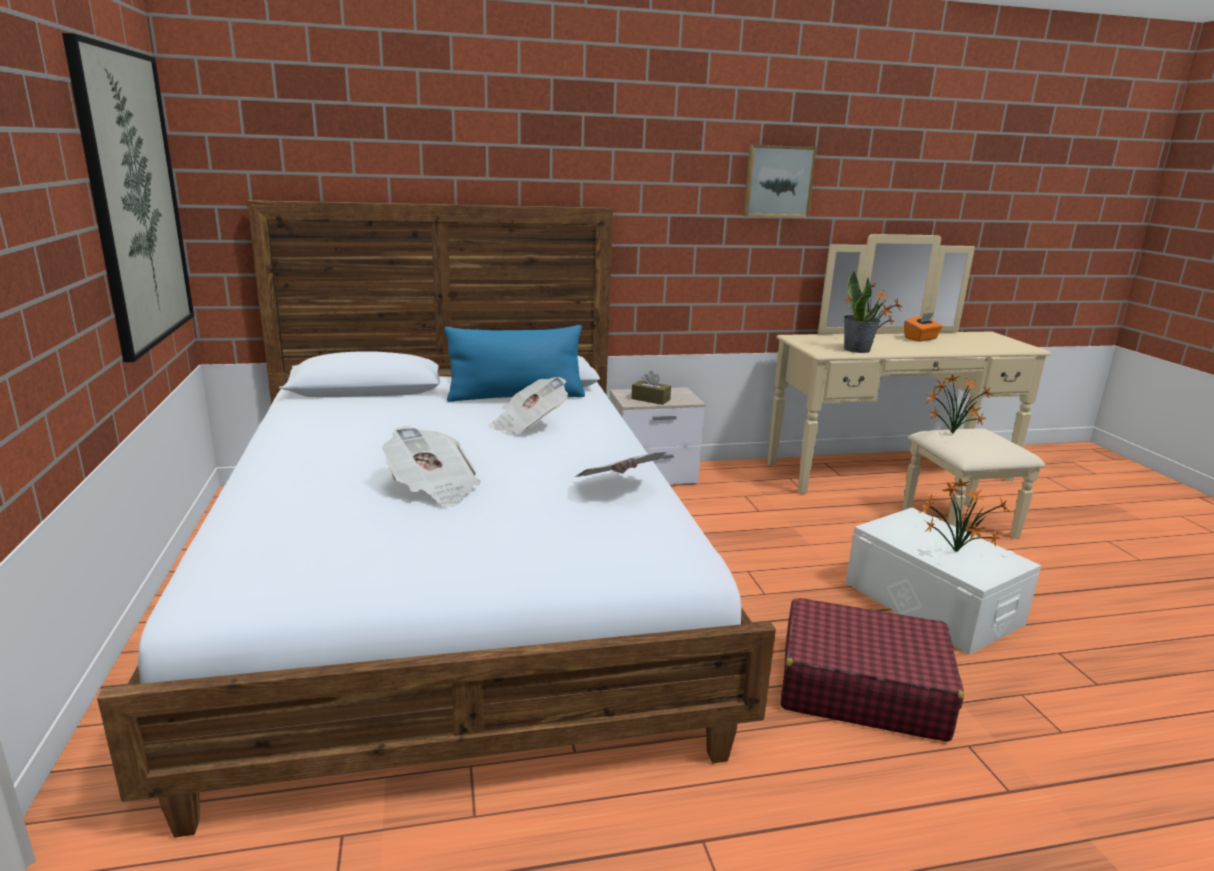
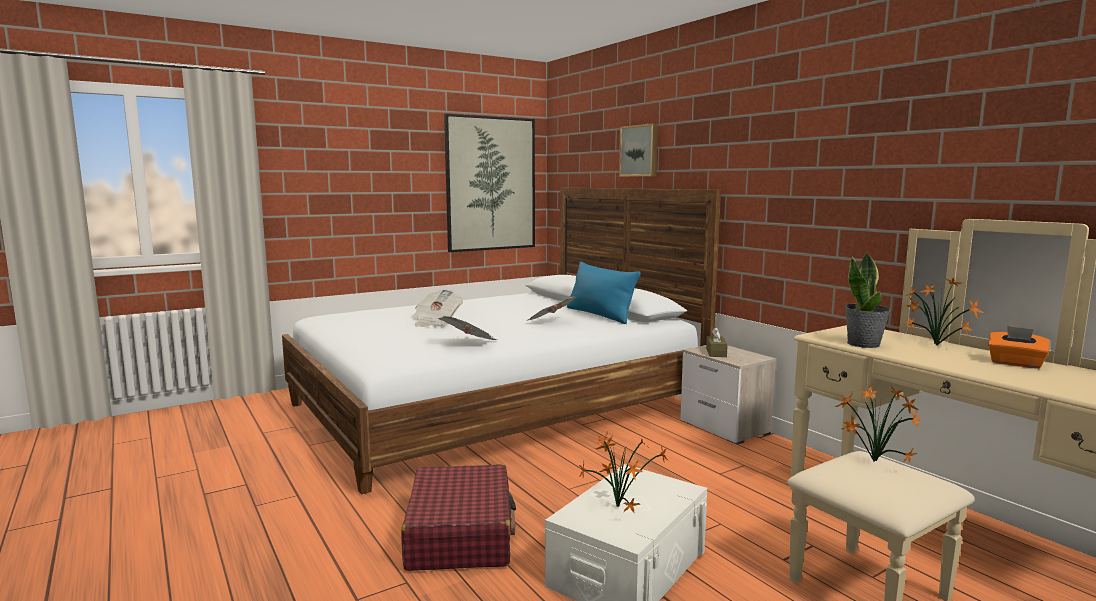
camera: 70 degrees right, 10 degrees down
(777, 181) = (862, 161): picture -> picture (640, 151)

